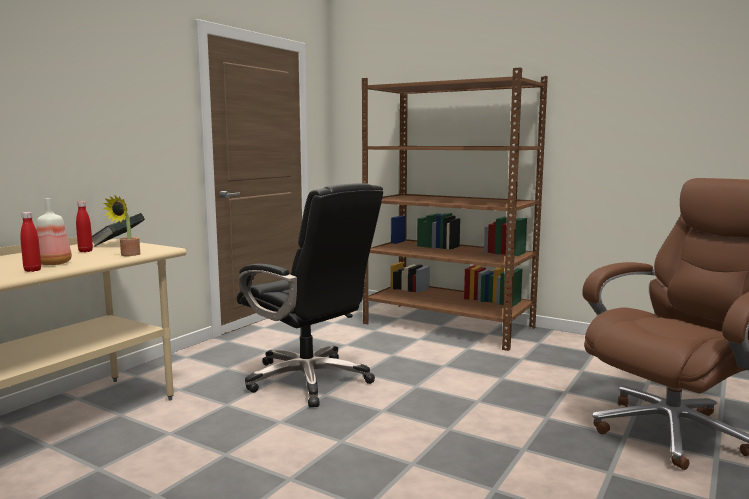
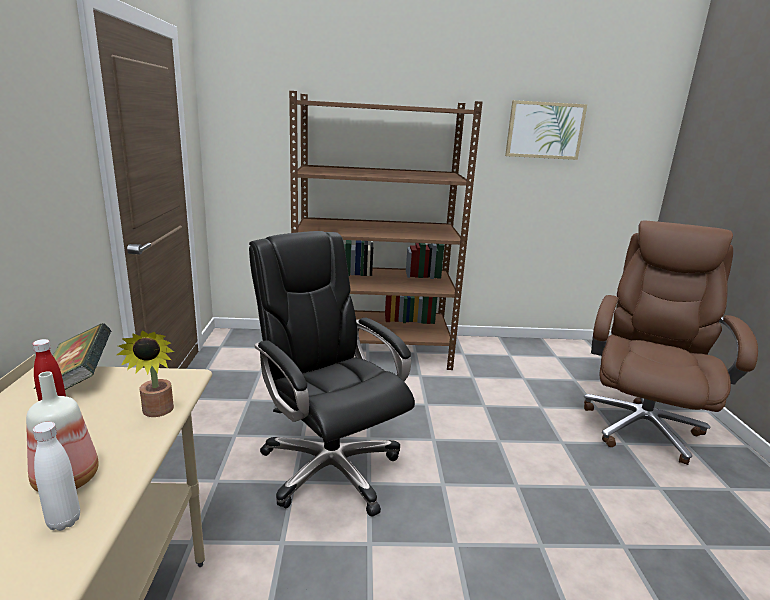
camera: 35 degrees left, 10 degrees up
(32, 270) = (64, 521): red bottle -> white bottle
(308, 380) = (329, 467): black office chair -> black office chair turned 135 degrees counterclockwise
(642, 95) = (544, 130): none -> picture

